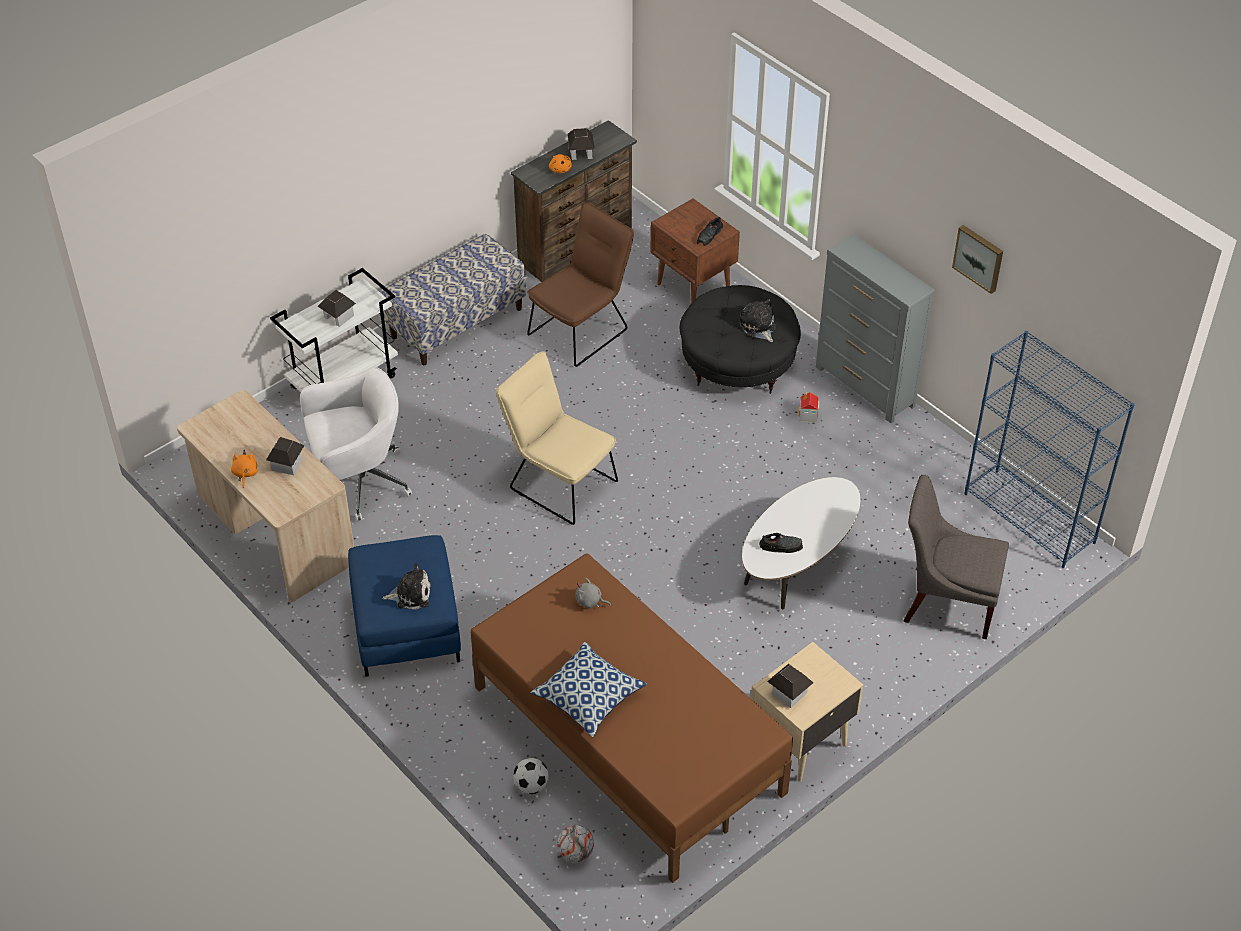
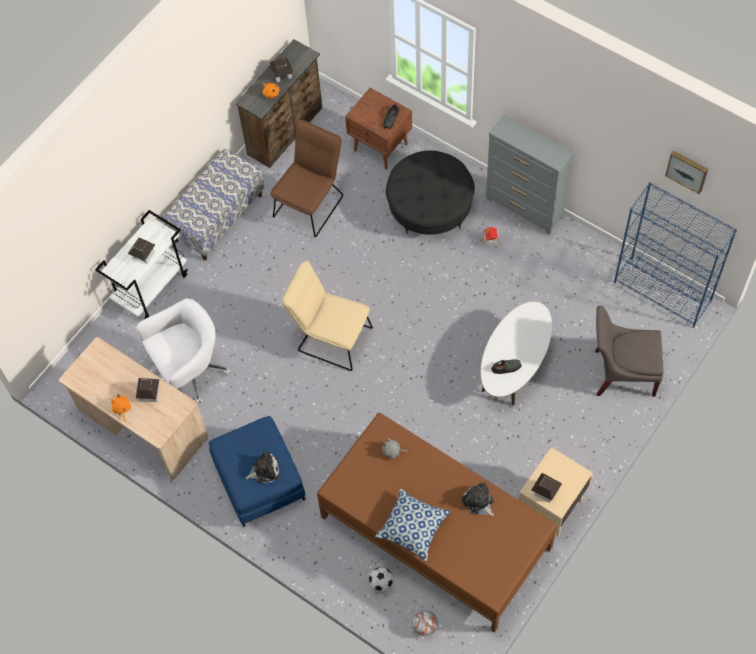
camera: 10 degrees left, 15 degrees up
(758, 327) = (444, 187): plush toy -> plush toy (478, 502)
(979, 258) = (607, 136): picture -> picture (687, 170)

